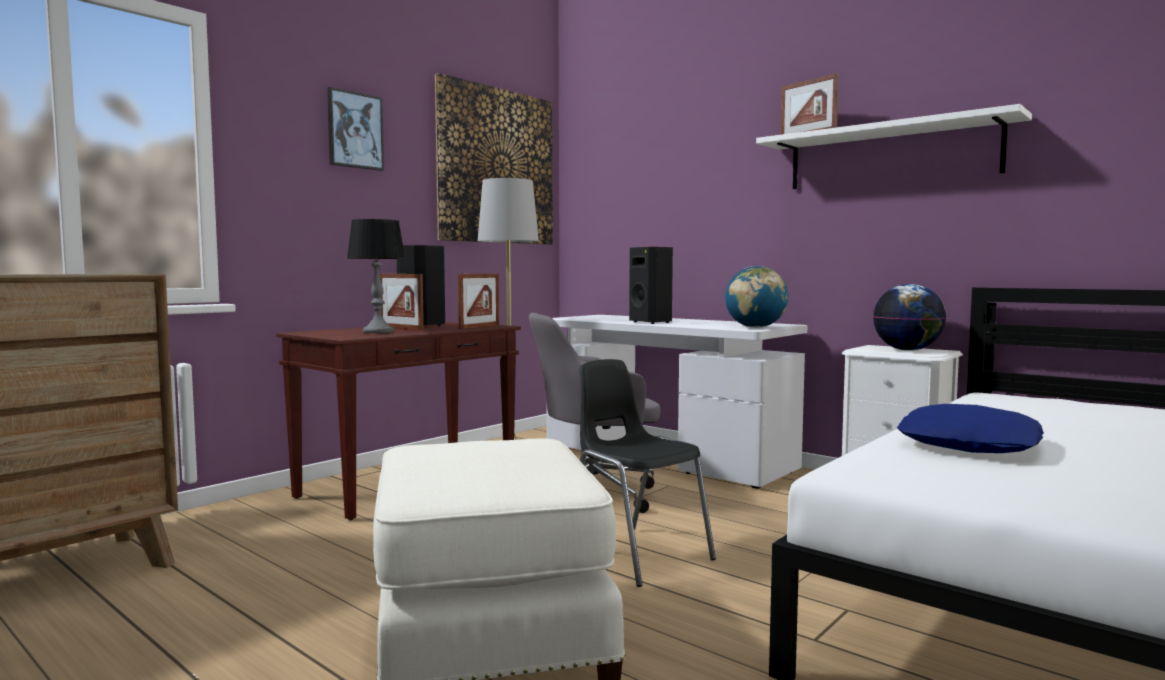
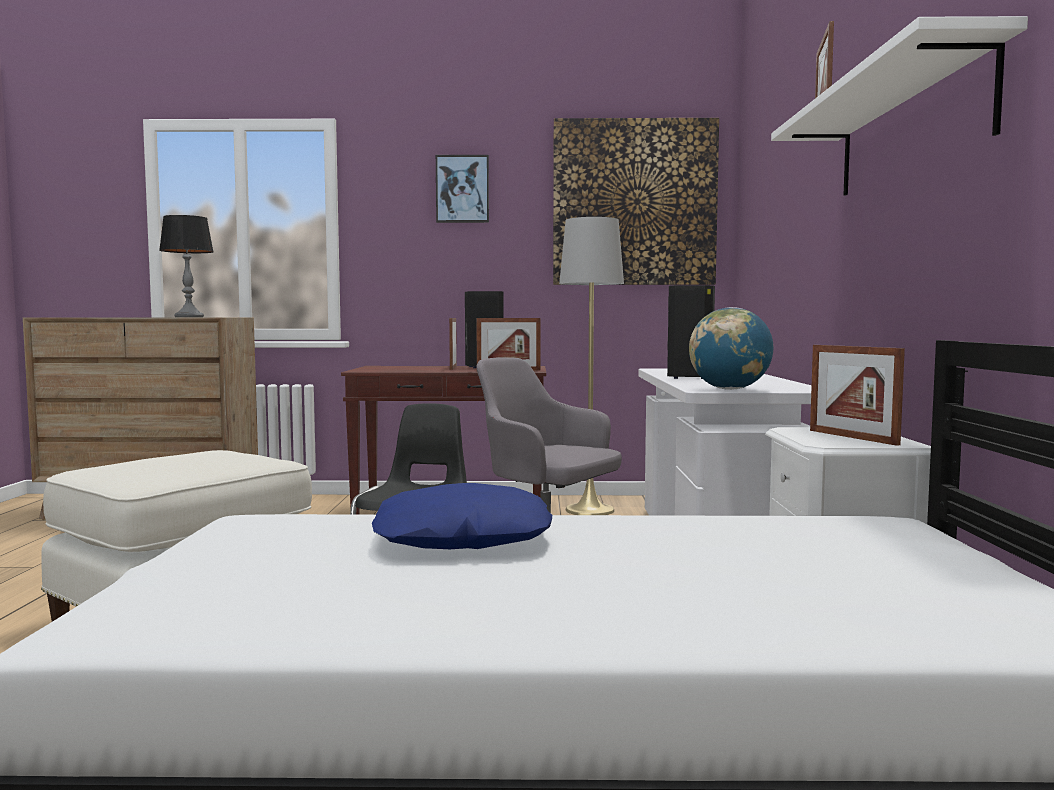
camera: 50 degrees right, 0 degrees up
(378, 331) = (413, 369): table lamp -> table lamp (189, 317)
(908, 350) = (852, 437): globe -> picture frame

